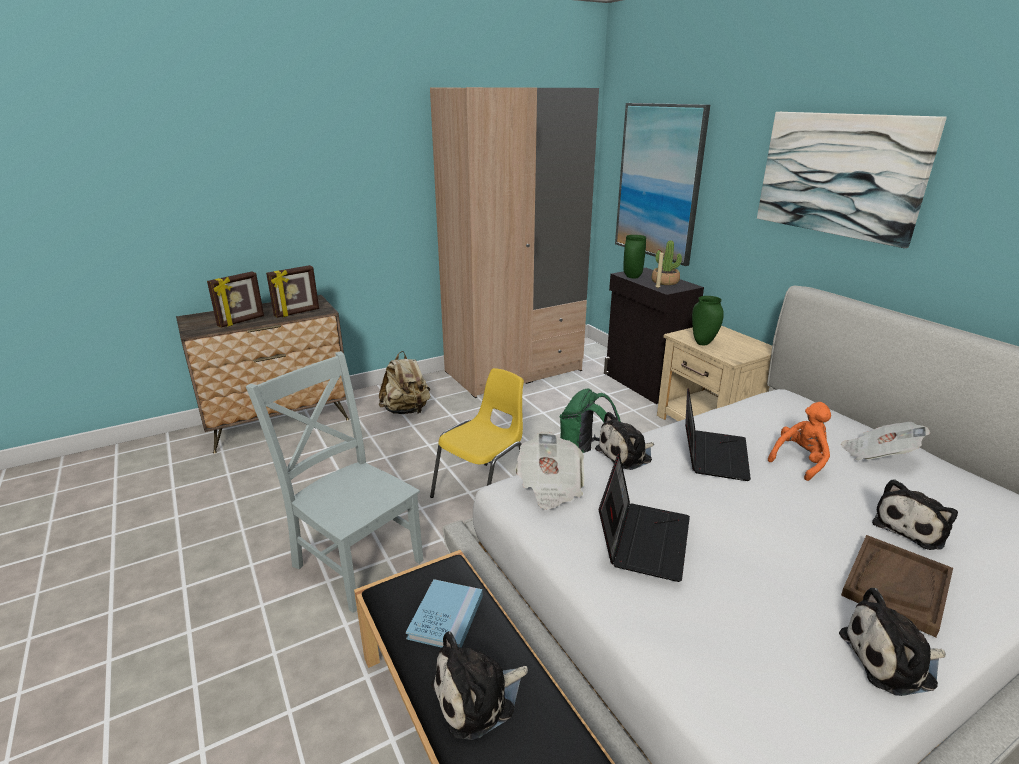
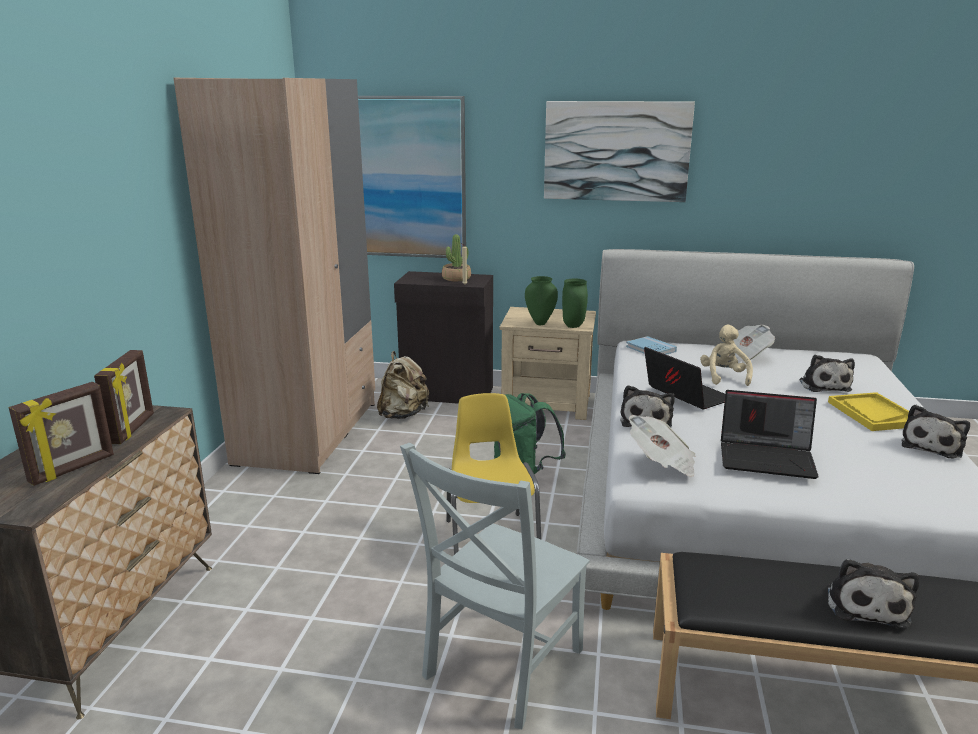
camera: 50 degrees left, 5 degrees down
(241, 321) = (73, 469): picture frame -> picture frame turned 45 degrees clockwise
(355, 560) = (499, 667): grey chair -> grey chair turned 45 degrees counterclockwise
(406, 411) = (267, 522): beige backpack -> beige backpack (403, 415)
(446, 617) = (762, 585): blue book -> blue book (651, 349)
(631, 277) = (420, 281): green vase -> green vase (572, 326)
(642, 538) = (767, 458): laptop -> laptop turned 135 degrees clockwise
(800, 461) = (724, 377): orange plush toy -> beige plush toy
(896, 585) = (873, 414): brown tray -> yellow tray

